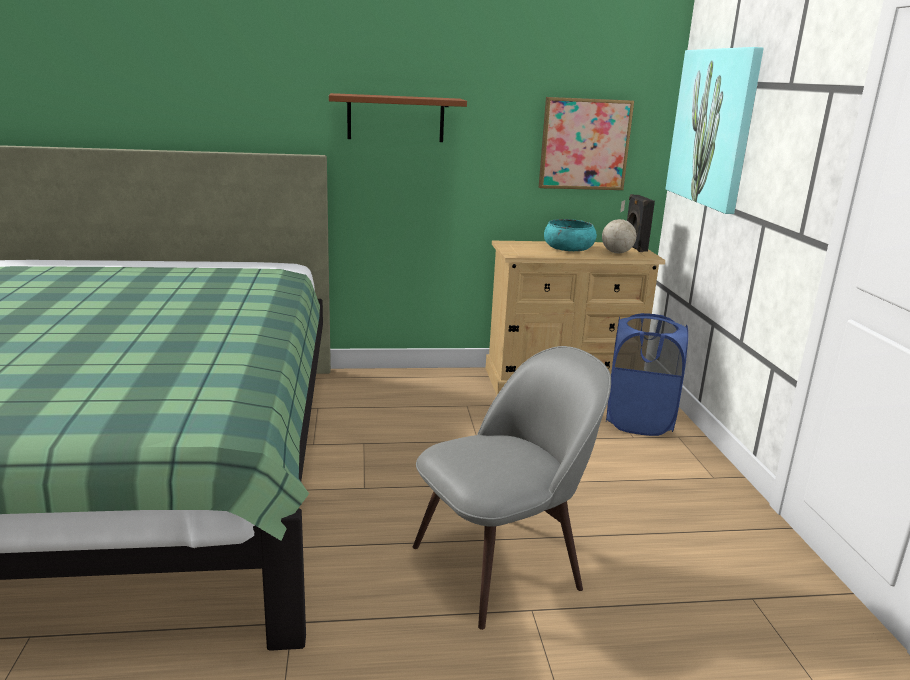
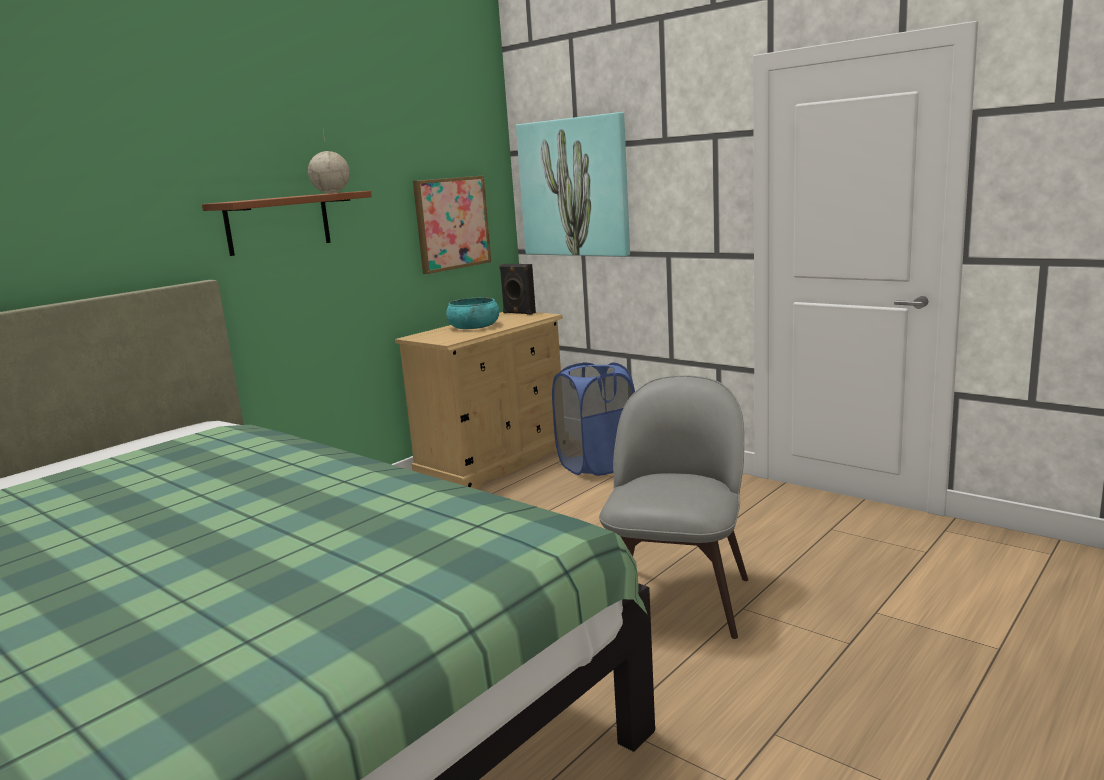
camera: 40 degrees left, 5 degrees down
(617, 252) = (517, 319): globe -> globe (332, 193)

